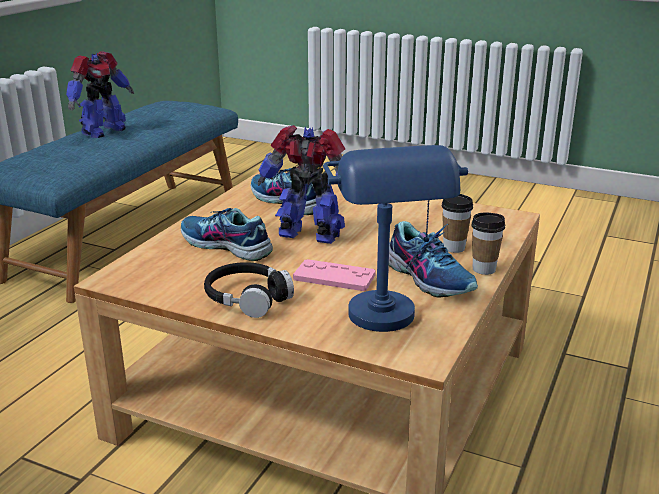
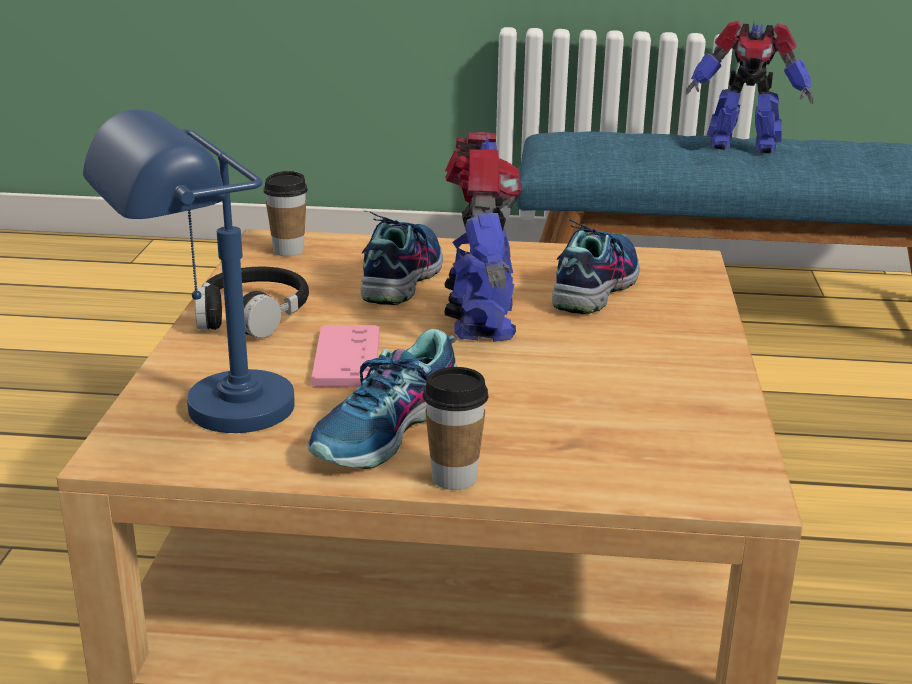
camera: 70 degrees right, 0 degrees up
(454, 248) = (526, 441): cup -> cup (288, 251)

